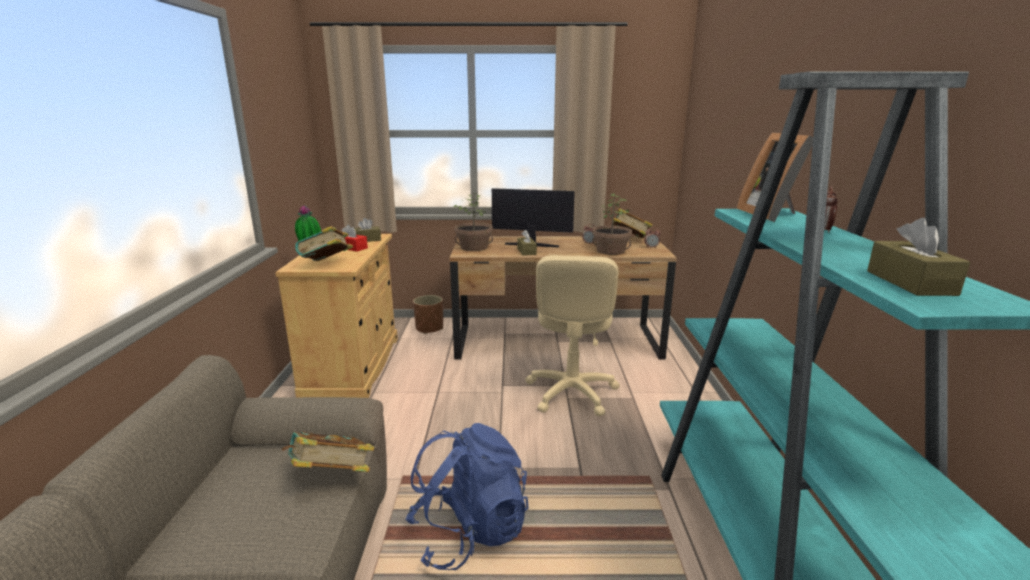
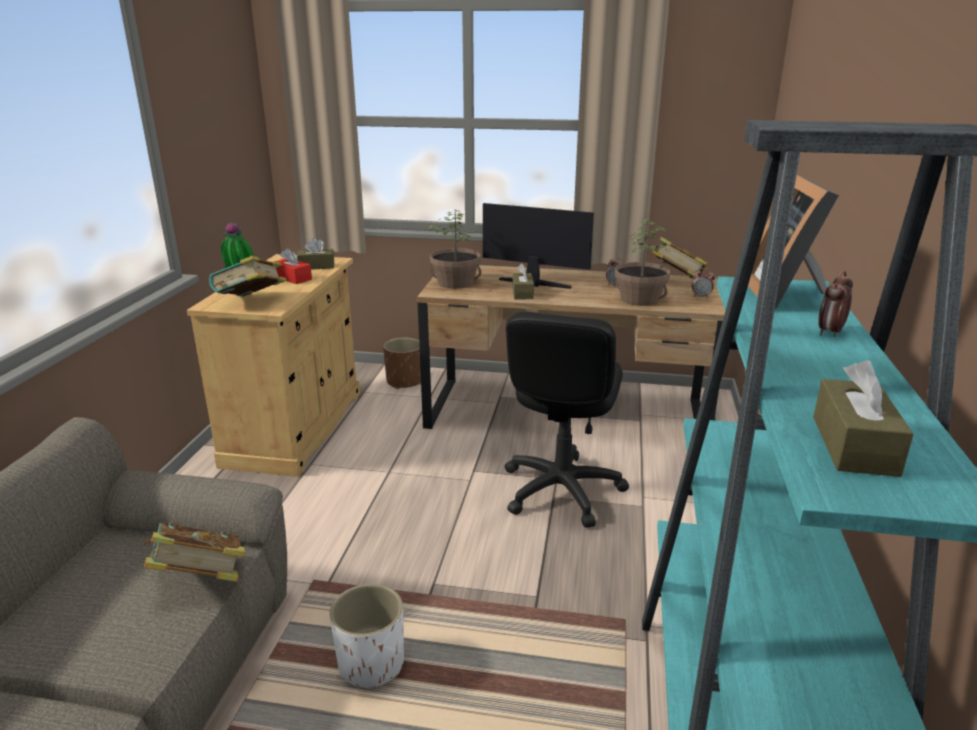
camera: 10 degrees right, 5 degrees up
(469, 533) = (371, 664): blue backpack -> white planter
(571, 392) = (561, 490): beige office chair -> black office chair

